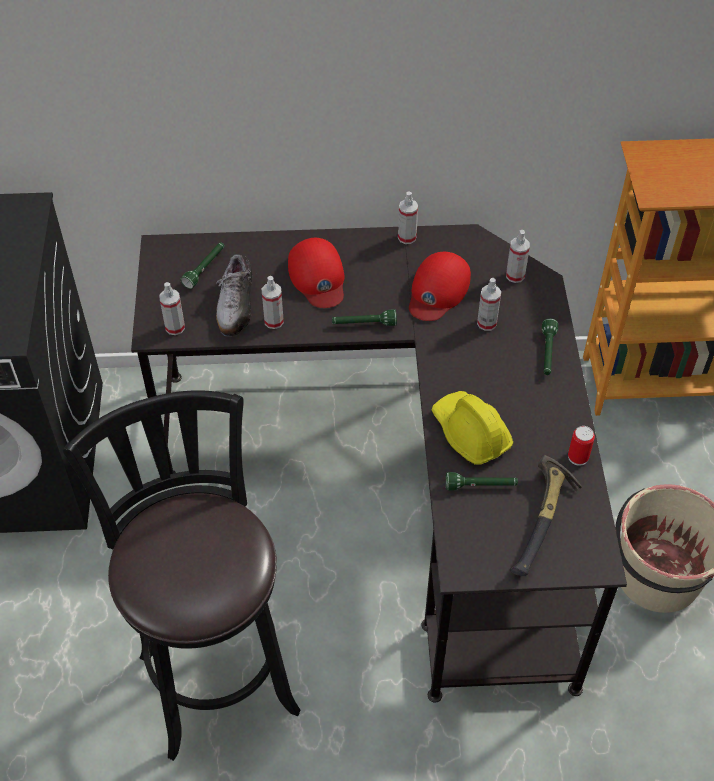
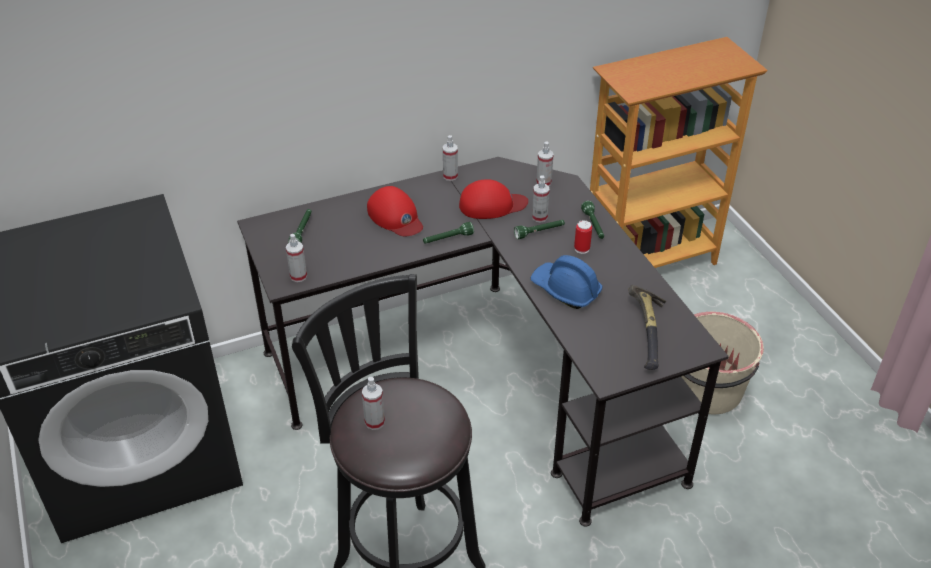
camera: 20 degrees left, 10 degrees down
(235, 305) = (340, 250): shoe -> none
(274, 321) = (376, 253): spray bottle -> spray bottle (374, 422)
(438, 290) = (492, 205): red cap -> red cap turned 105 degrees counterclockwise
(470, 433) = (565, 290): yellow hard hat -> blue hard hat
(481, 486) = (592, 322): green flashlight -> green flashlight (539, 232)
(578, 457) = (651, 285): can -> can (582, 248)

